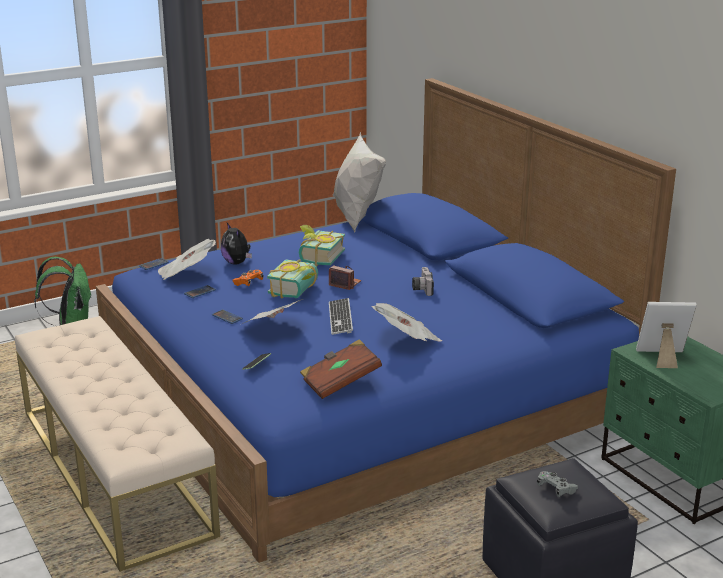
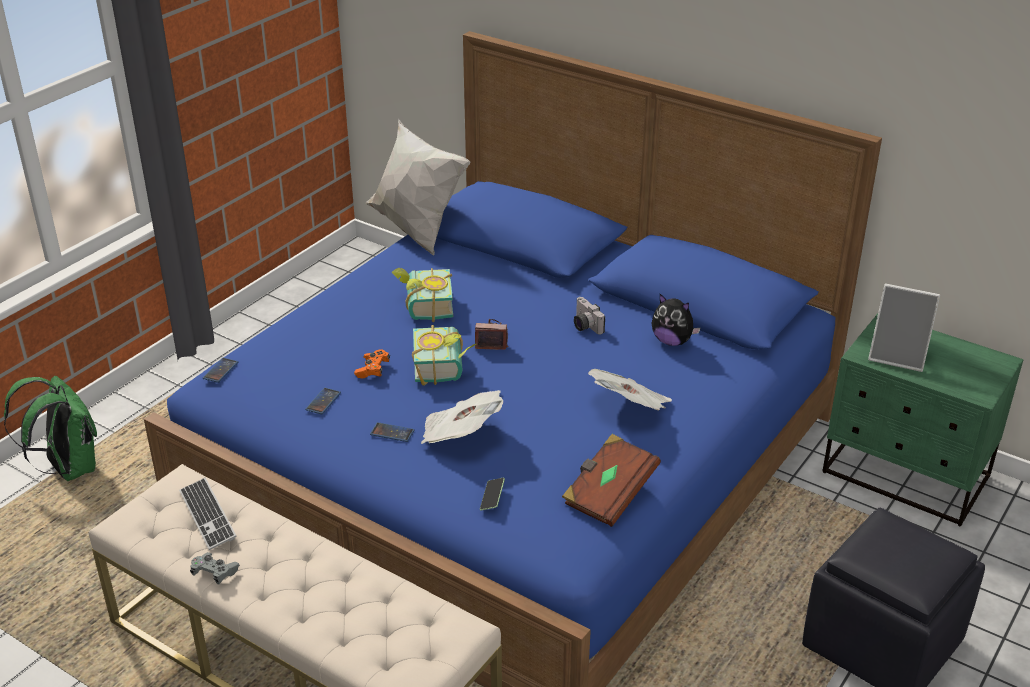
camera: 25 degrees left, 10 degrees up
(186, 274) = (278, 375): newspaper -> none
(237, 262) = (329, 340): plush toy -> plush toy (672, 341)
(340, 318) = (529, 396): keyboard -> keyboard (207, 515)
(556, 489) = (901, 557): grey game controller -> grey game controller (214, 573)
(661, 358) = (898, 356): picture frame -> picture frame turned 135 degrees counterclockwise

